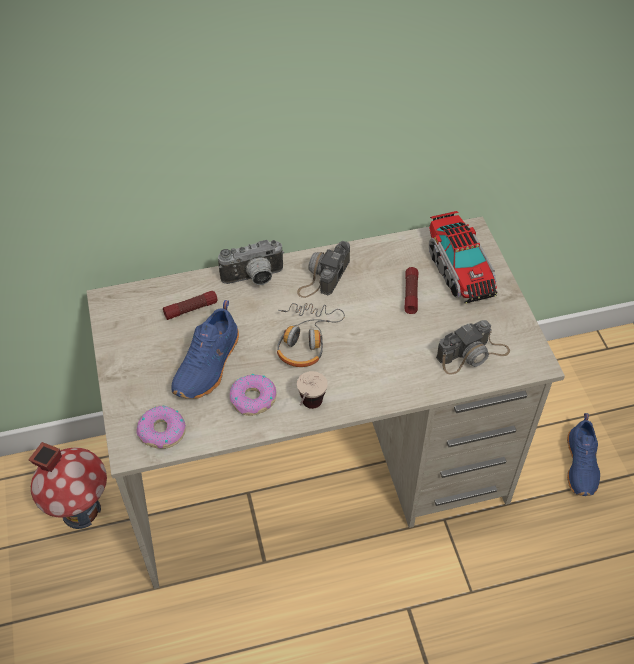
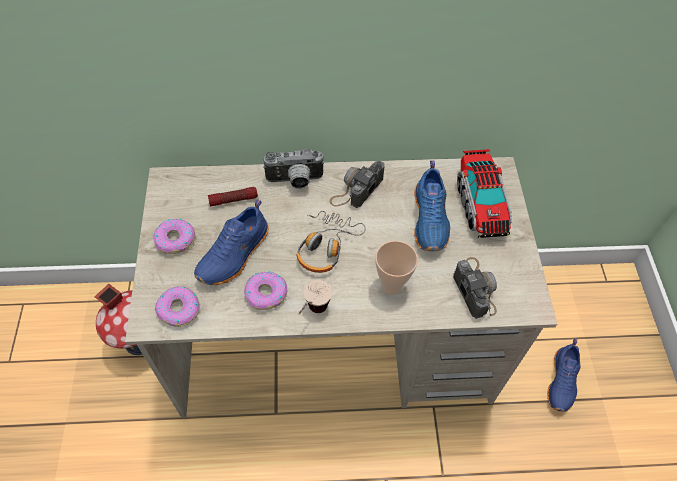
camera: 10 degrees right, 5 degrees up
(137, 361) = (175, 240): none -> donut
(385, 366) = (391, 284): none -> cup
(410, 294) = (431, 219): flashlight -> blue shoe
(472, 354) = (474, 287): camera -> camera turned 90 degrees counterclockwise

